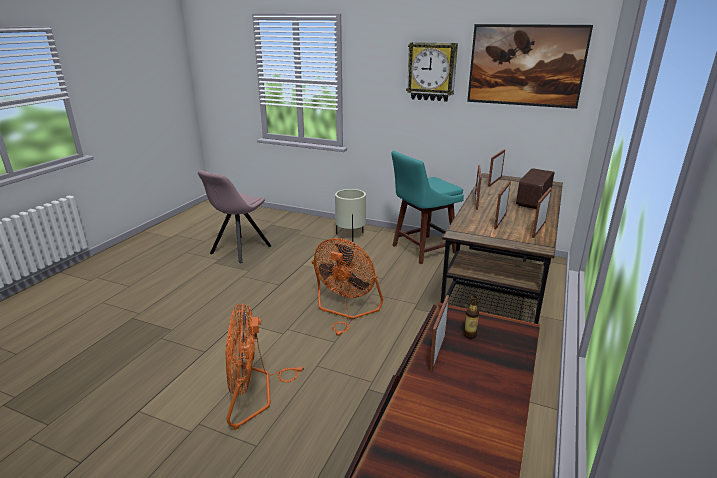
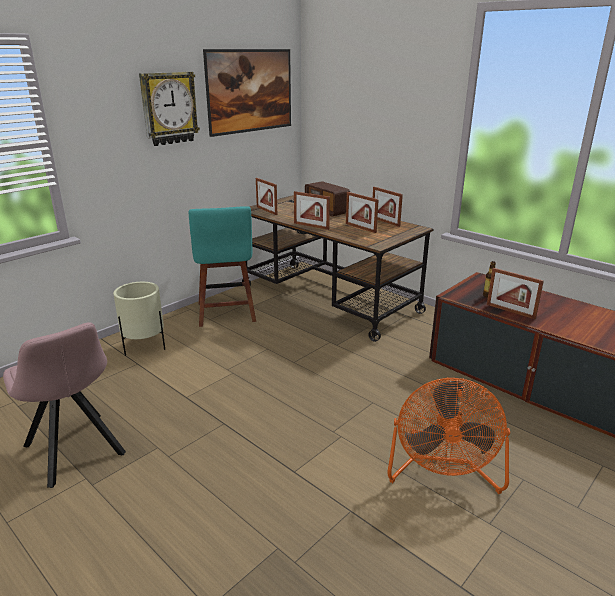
camera: 70 degrees left, 0 degrees up
(343, 310) = (315, 386): orange fan -> none

